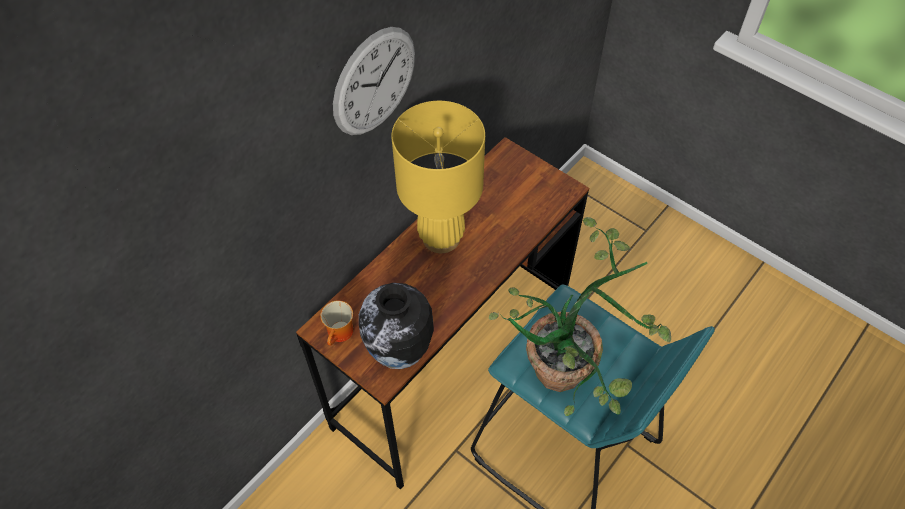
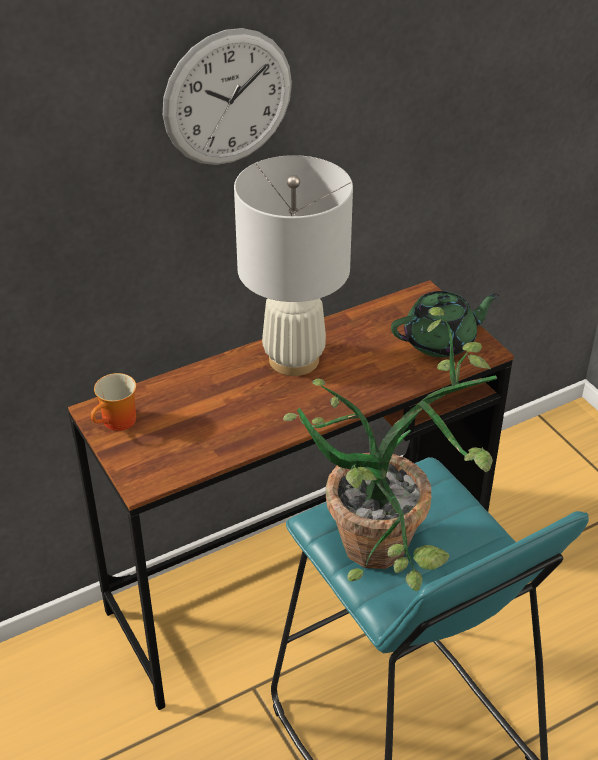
camera: 20 degrees right, 15 degrees down
(399, 353) = (176, 461): vase -> none
(441, 237) = (294, 359): yellow table lamp -> white table lamp
(536, 190) = (441, 341): none -> green teapot

